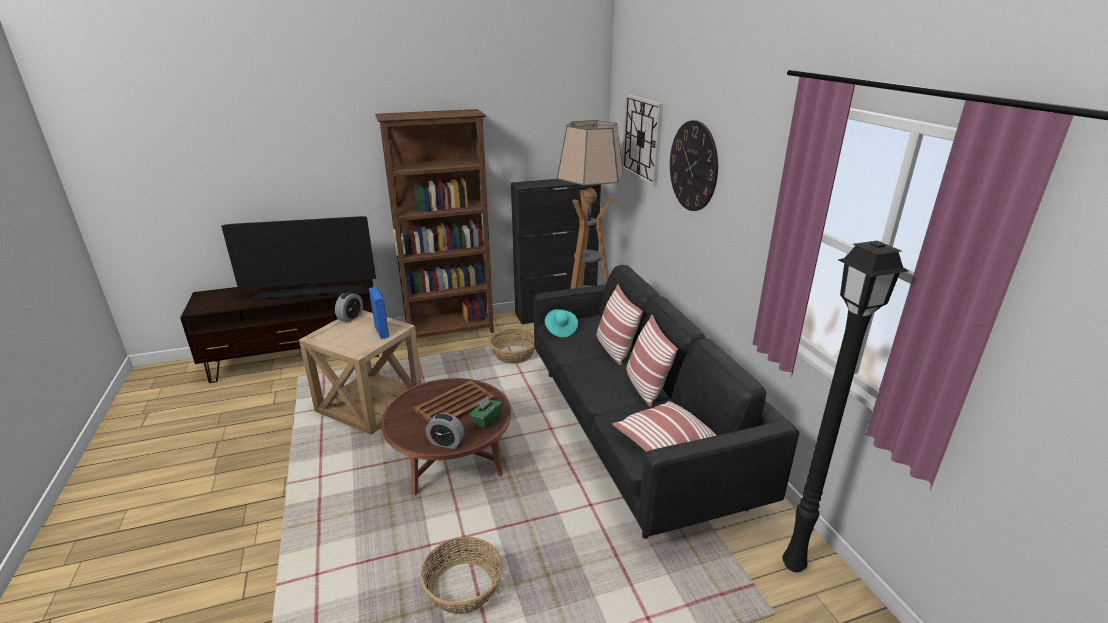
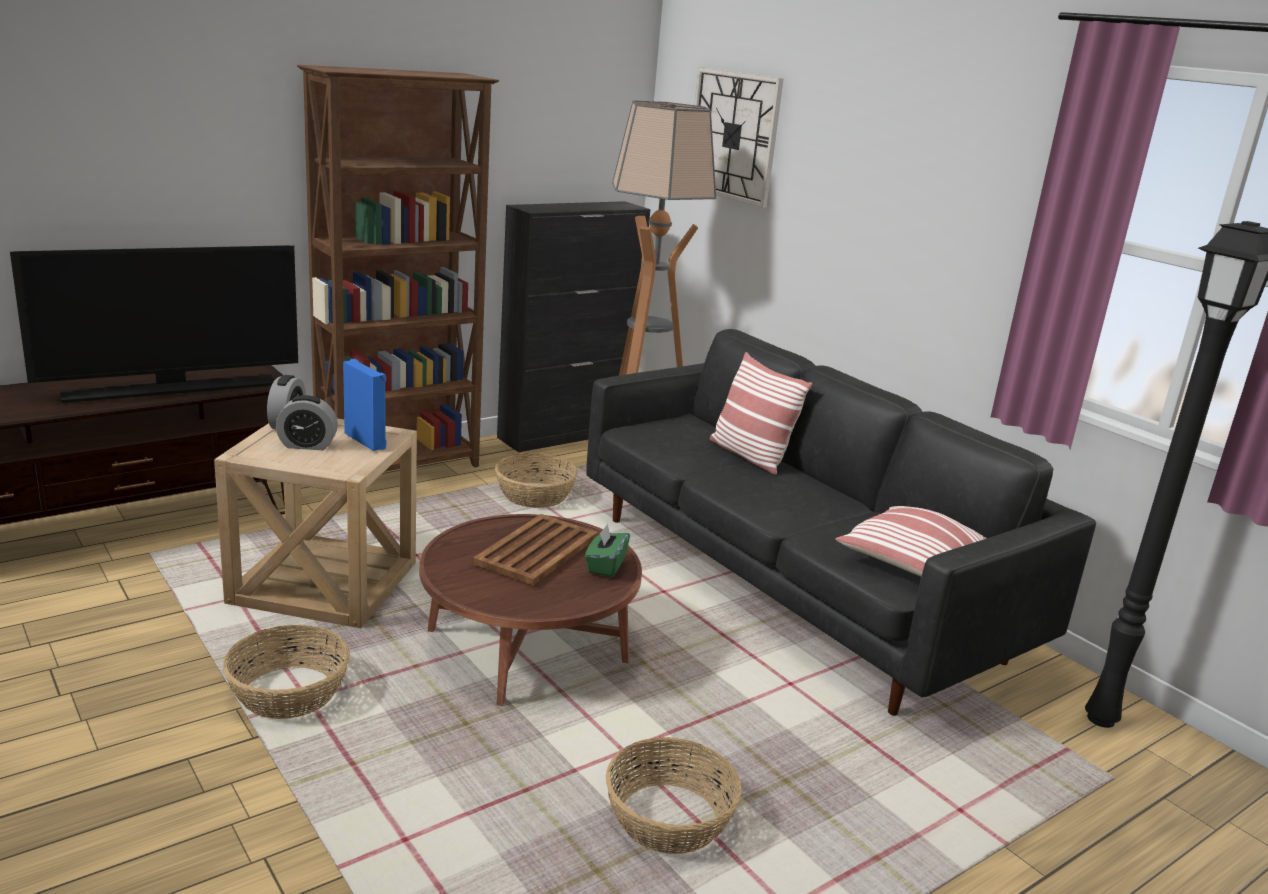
camera: 20 degrees left, 5 degrees down
(314, 471) = (288, 692): none -> basket
(446, 442) = (561, 602): alarm clock -> alarm clock (307, 445)
(560, 330) = (648, 435): turquoise hat -> none
(645, 387) = (831, 498): pillow -> none
(693, 166) = (850, 169): wall clock -> none

